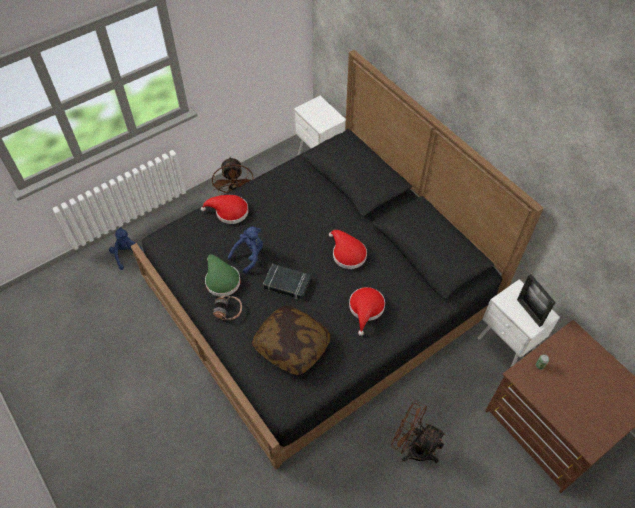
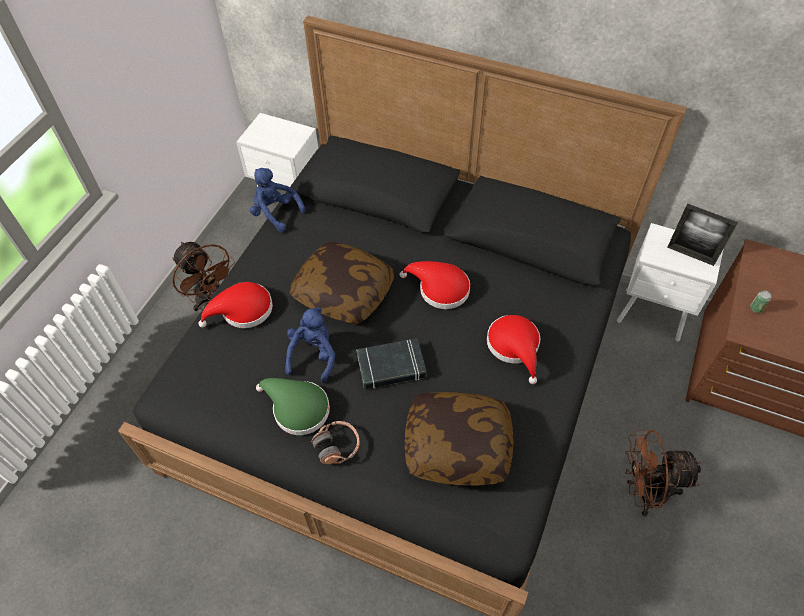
camera: 30 degrees left, 0 degrees up
(128, 255) = (101, 449): blue plush toy -> blue plush toy (275, 213)
(290, 228) = (344, 292): none -> pillow

